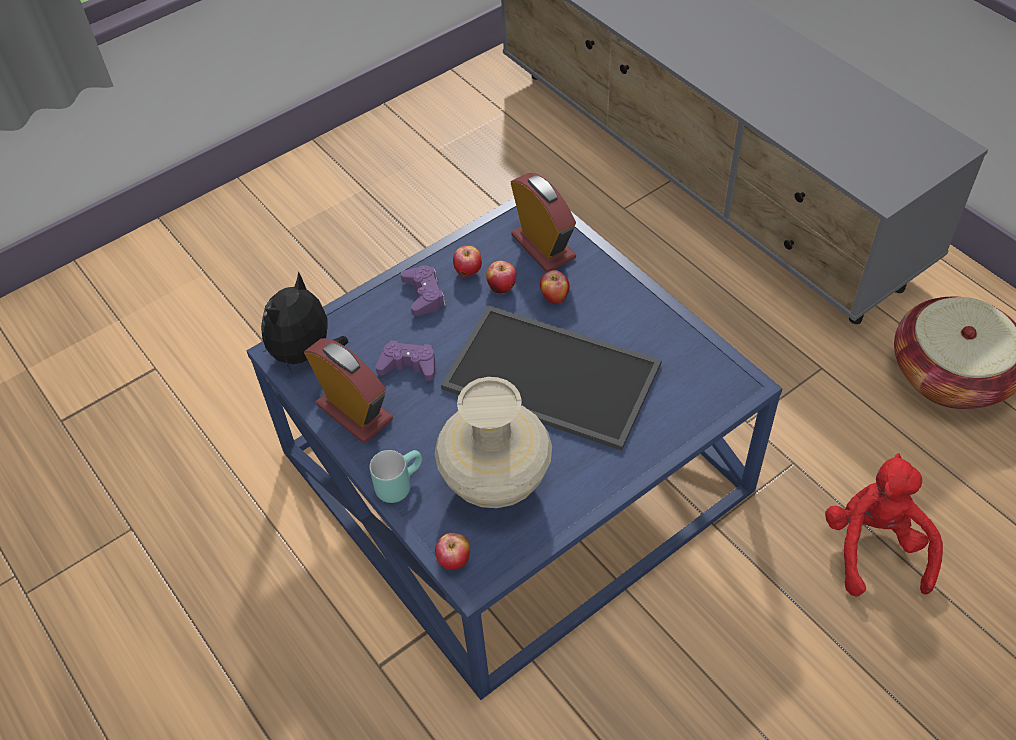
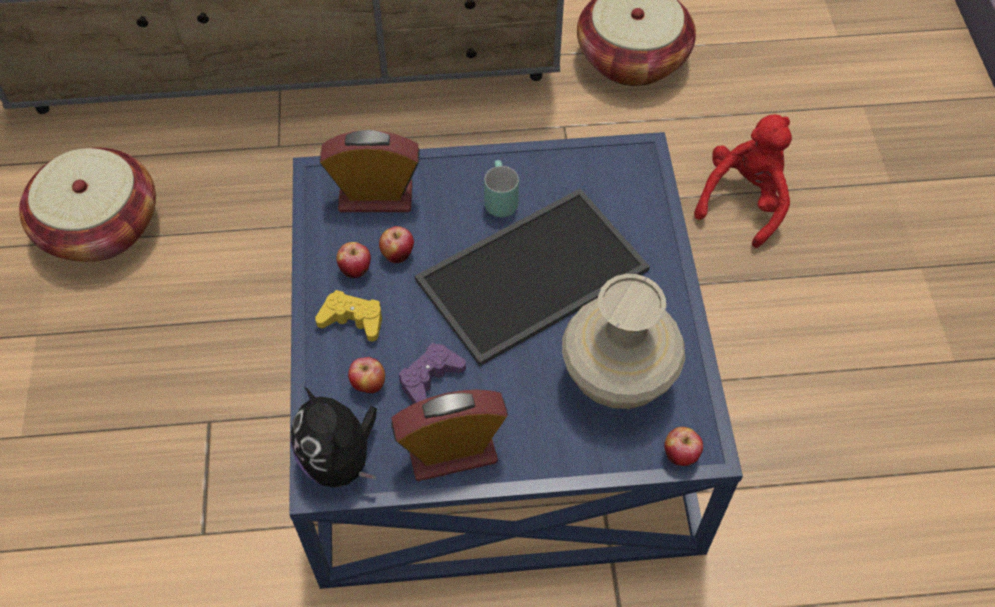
camera: 60 degrees left, 5 degrees up
(398, 483) = (564, 456): turquoise mug -> turquoise mug (498, 199)
(424, 295) = (353, 320): purple game controller -> yellow game controller
(470, 163) = (100, 226): none -> basket
(554, 298) = (444, 223): apple -> apple (368, 385)
(874, 547) = (744, 201): red plush toy -> red plush toy turned 90 degrees clockwise

